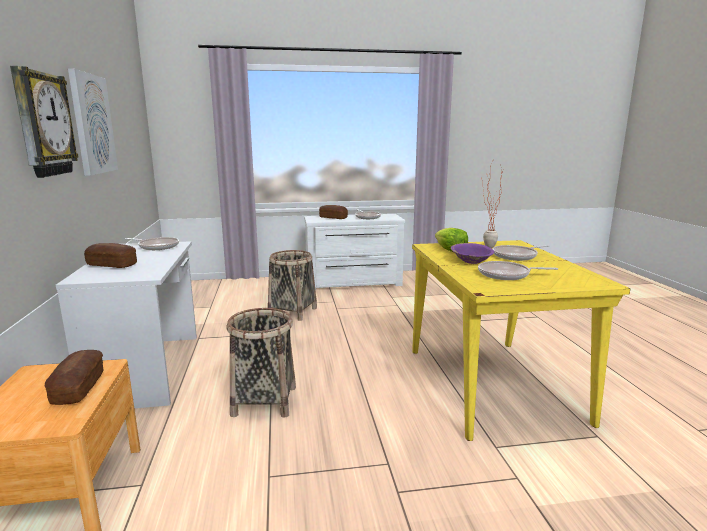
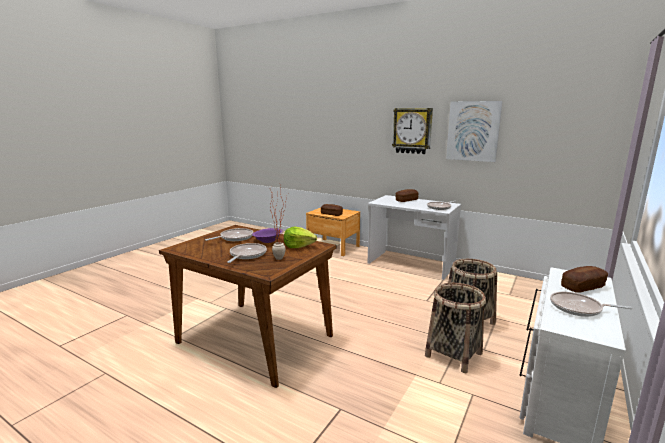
camera: 130 degrees right, 0 degrees up
(264, 401) = (342, 278): basket -> basket (453, 354)
(492, 384) = (254, 338): yellow dining table -> brown dining table

